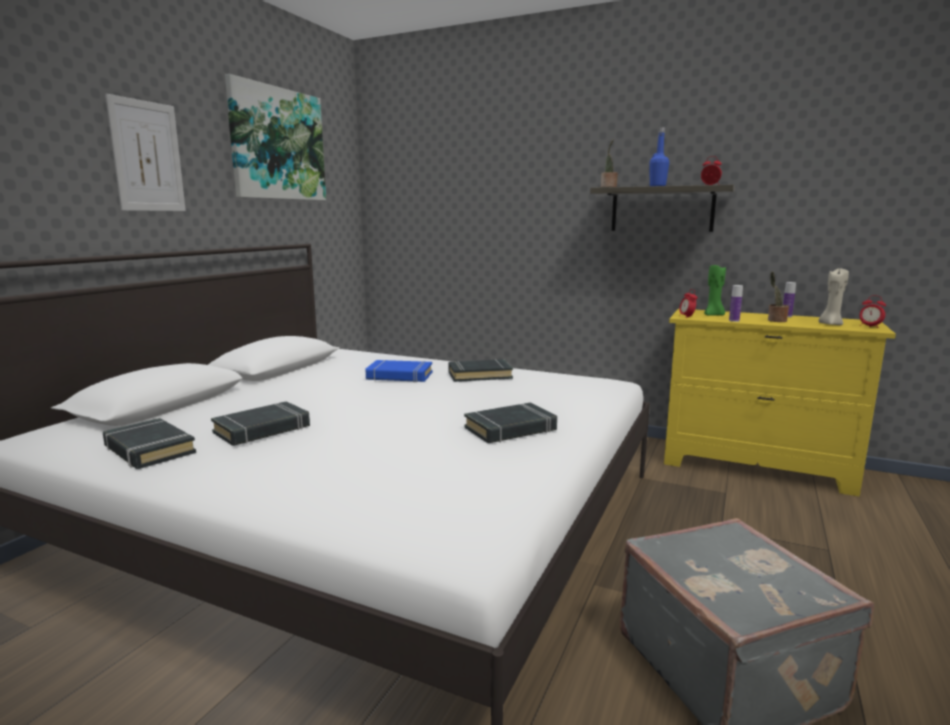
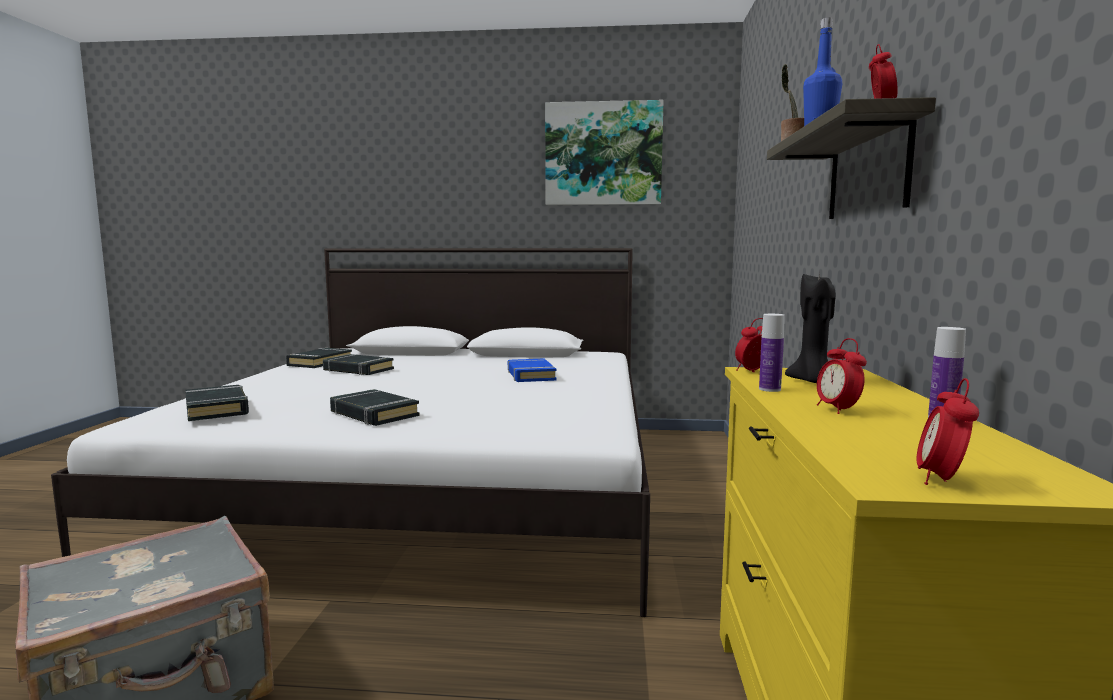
camera: 70 degrees right, 5 degrees down
(147, 156) = (468, 179): picture -> none
(479, 375) = (563, 392): black book -> black book (217, 409)
(713, 315) = (812, 381): green candle -> black candle
(775, 320) = (837, 410): potted plant -> alarm clock
(830, 324) = (886, 445): beige candle -> none

